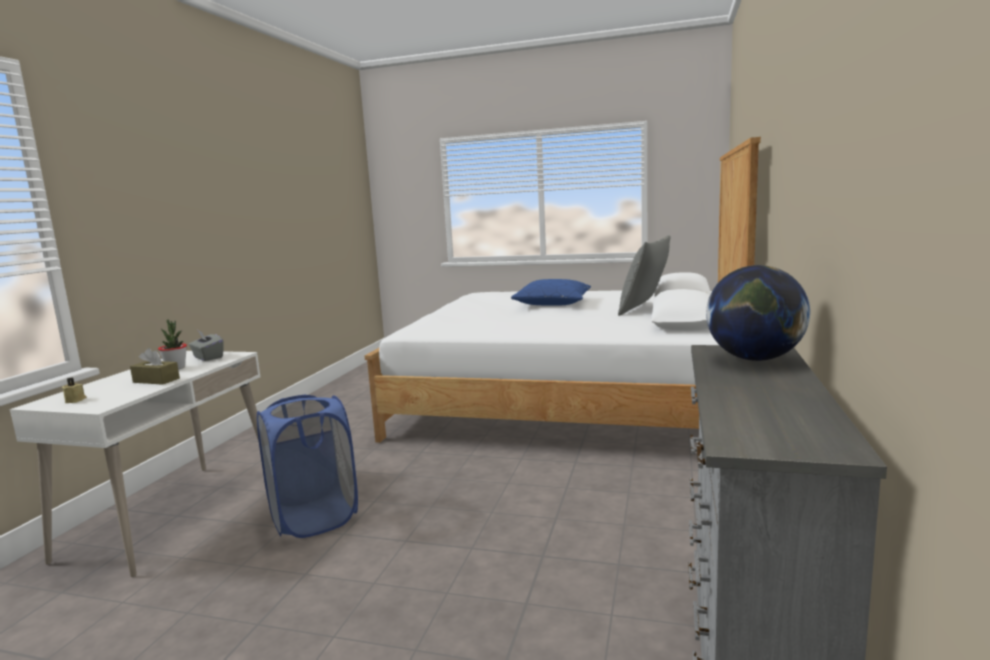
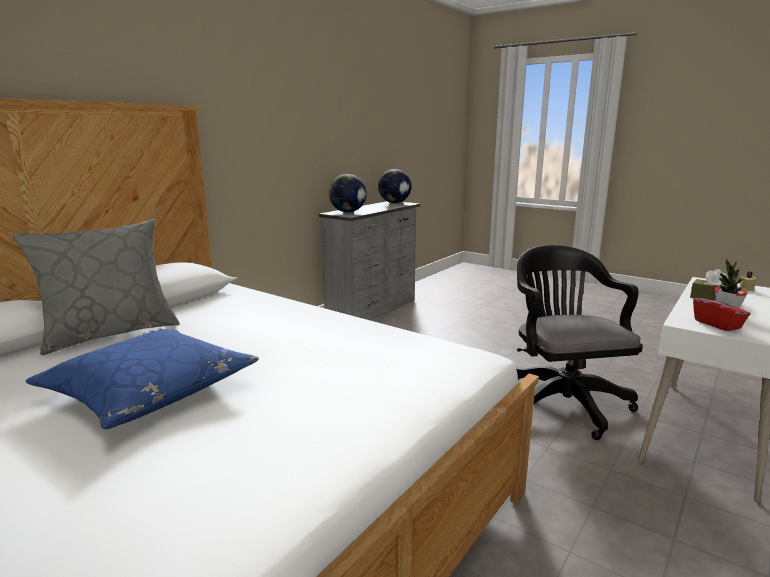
camera: 160 degrees left, 5 degrees up
(208, 357) = (717, 324): grey tissue box -> red tissue box
(314, 518) = (562, 400): blue laundry basket -> black office chair
(799, 438) = (394, 203): none -> globe

